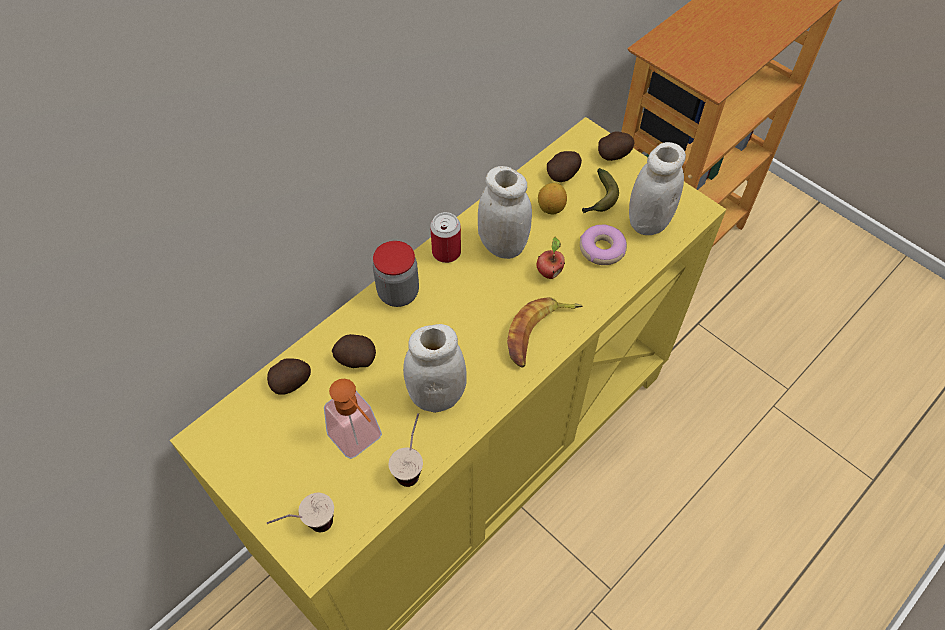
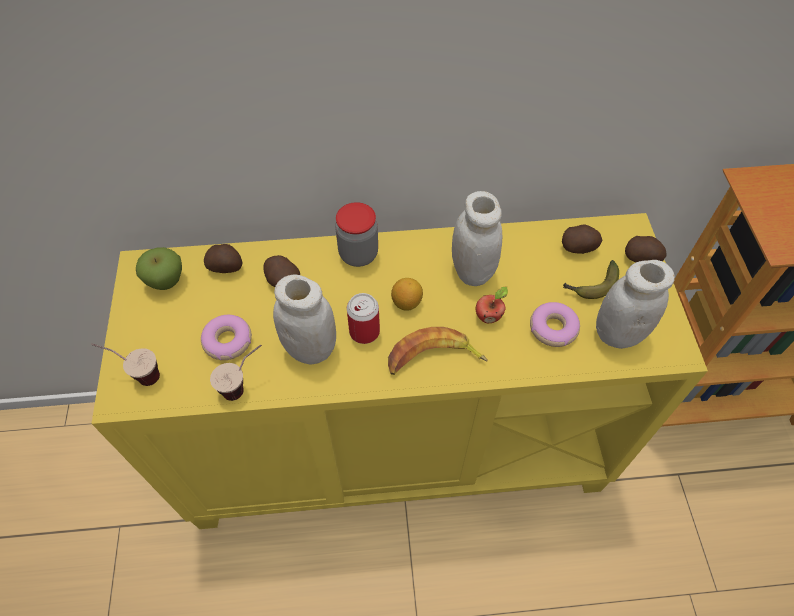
camera: 40 degrees right, 0 degrees up
(247, 433) = (166, 281): none -> apple
(360, 441) = (228, 341): soap dispenser -> donut
(446, 252) = (423, 247): can -> can (364, 331)
(551, 208) = (541, 267): lemon -> lemon (406, 302)

